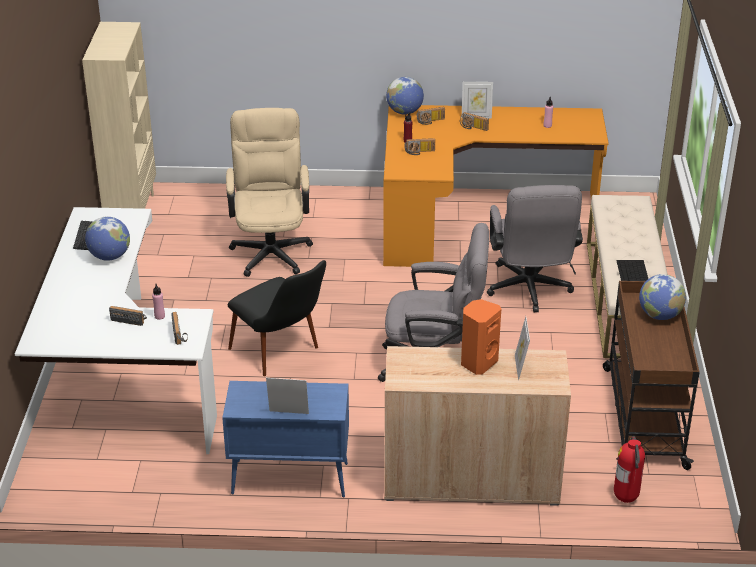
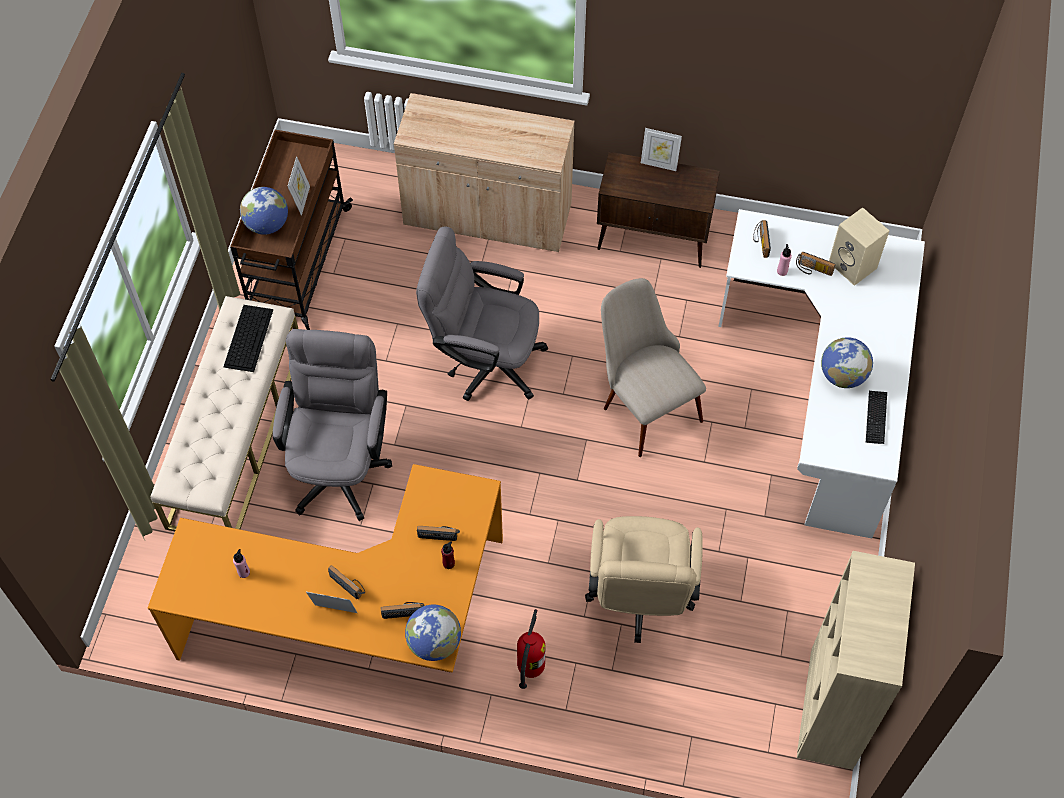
camera: 170 degrees left, 25 degrees up
(89, 327) = (854, 265): none -> beige speaker
(282, 355) = (643, 402): black chair -> beige chair
(288, 479) = (654, 240): blue cabinet -> brown cabinet
(478, 363) = (481, 139): orange speaker -> none
(520, 367) = (443, 128): picture frame -> picture frame (301, 200)
(626, 499) = (357, 176): fire extinguisher -> fire extinguisher (530, 668)

